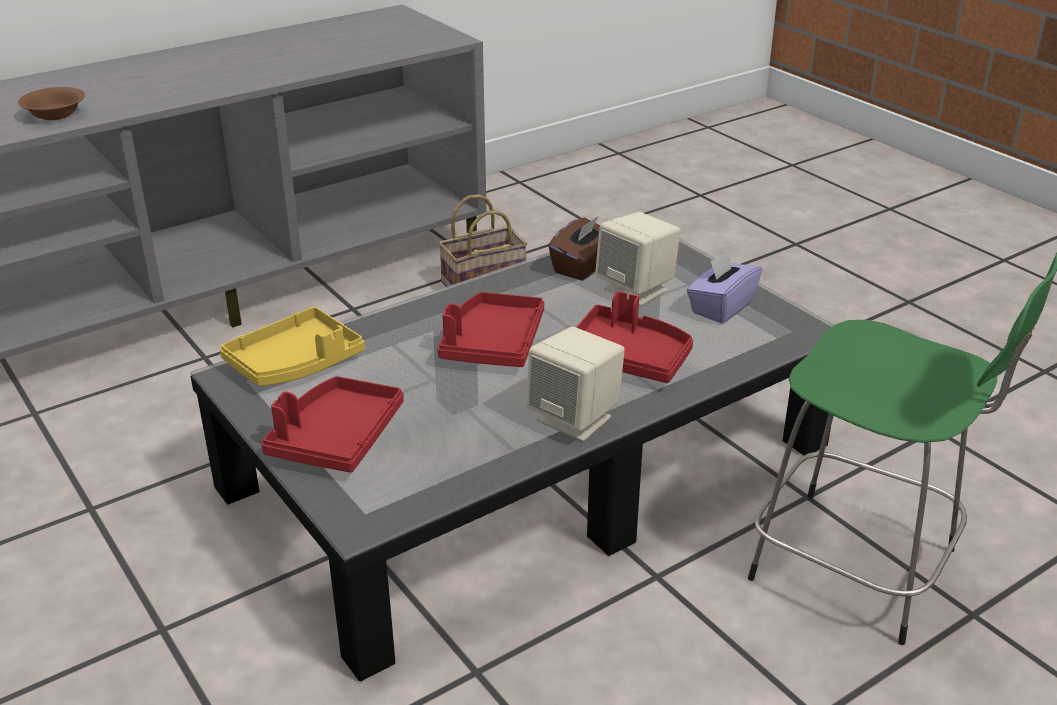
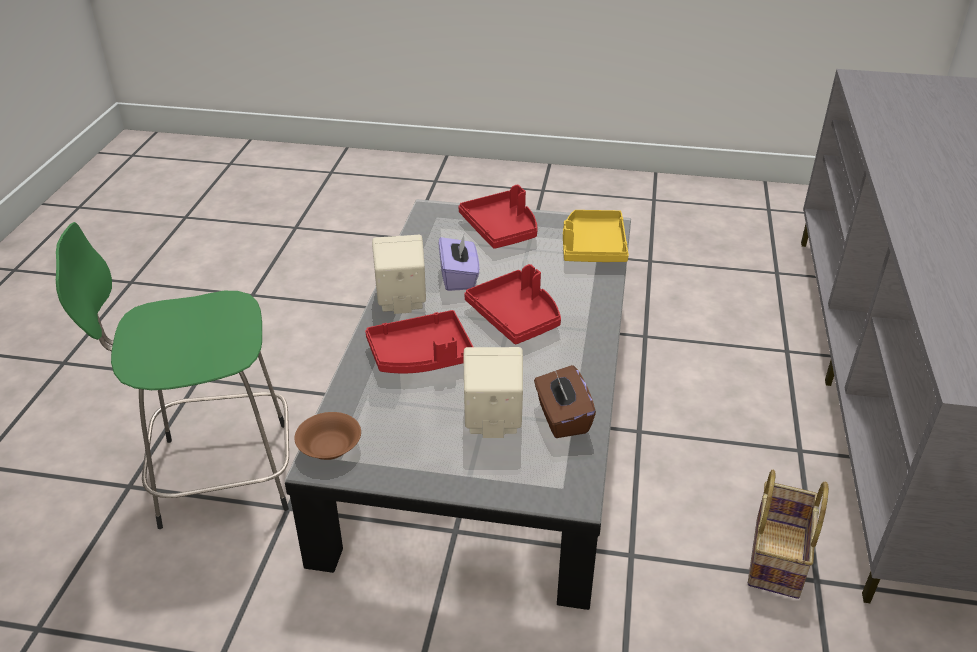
camera: 135 degrees right, 5 degrees up
(56, 114) = (900, 138): brown bowl -> brown bowl (329, 448)
(721, 307) = (409, 442): purple tissue box -> purple tissue box (459, 277)

